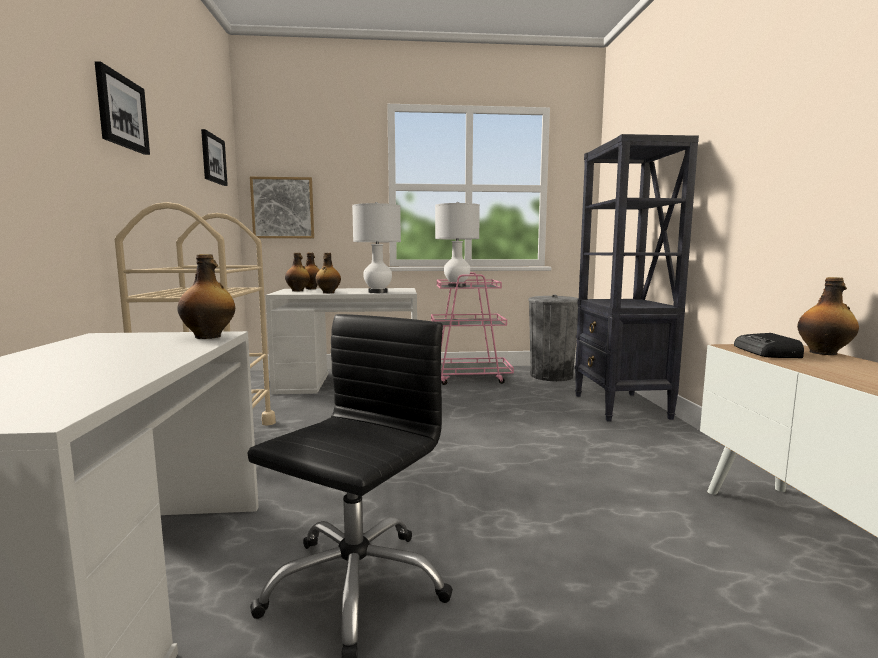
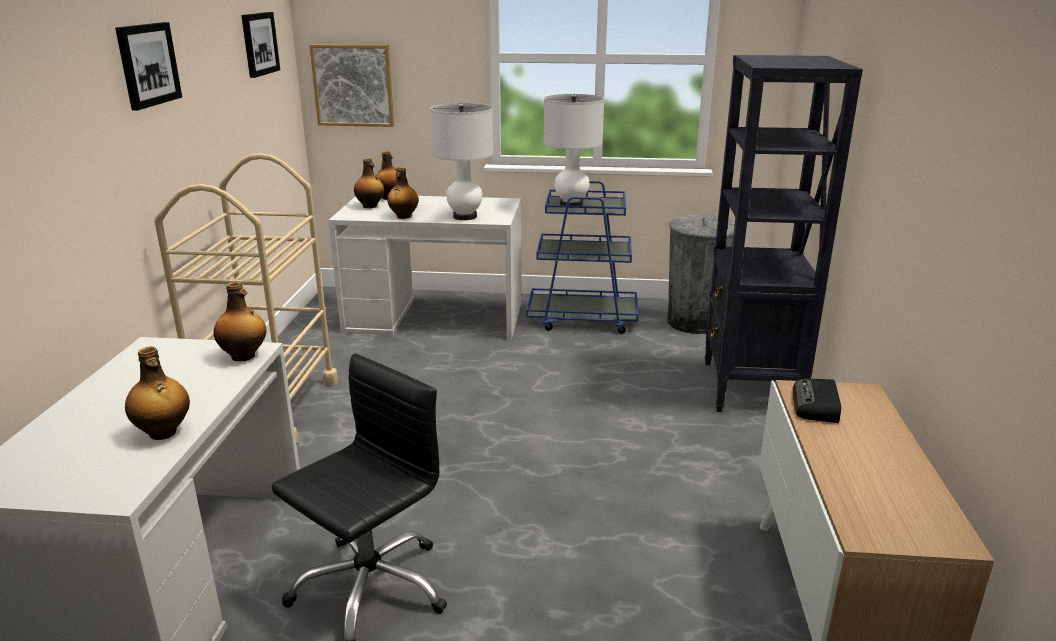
camera: 10 degrees right, 15 degrees up
(467, 378) = (583, 319): pink cart -> blue cart
(824, 353) = (880, 413): bottle -> bottle (163, 433)

